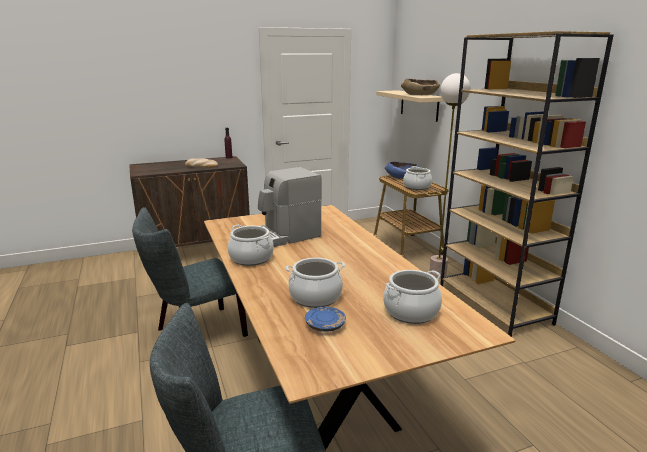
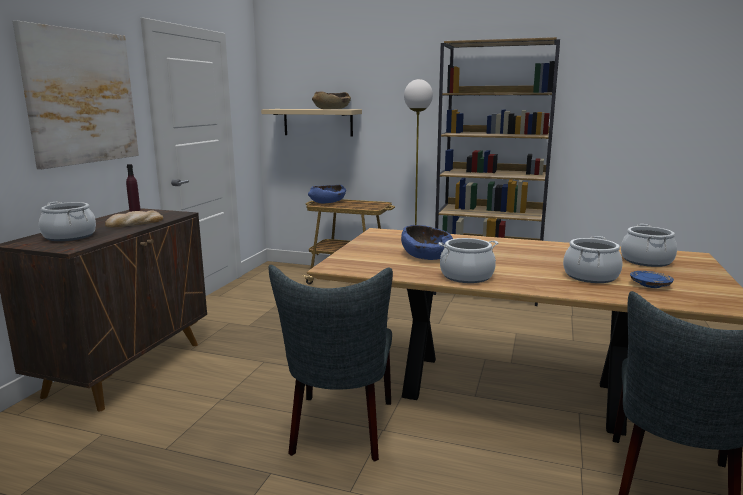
camera: 50 degrees left, 5 degrees down
(200, 84) = (81, 97): none -> picture
(283, 236) = (426, 256): coffee machine -> blue bowl
(417, 187) = (364, 205): cooking pot -> cooking pot (70, 236)

